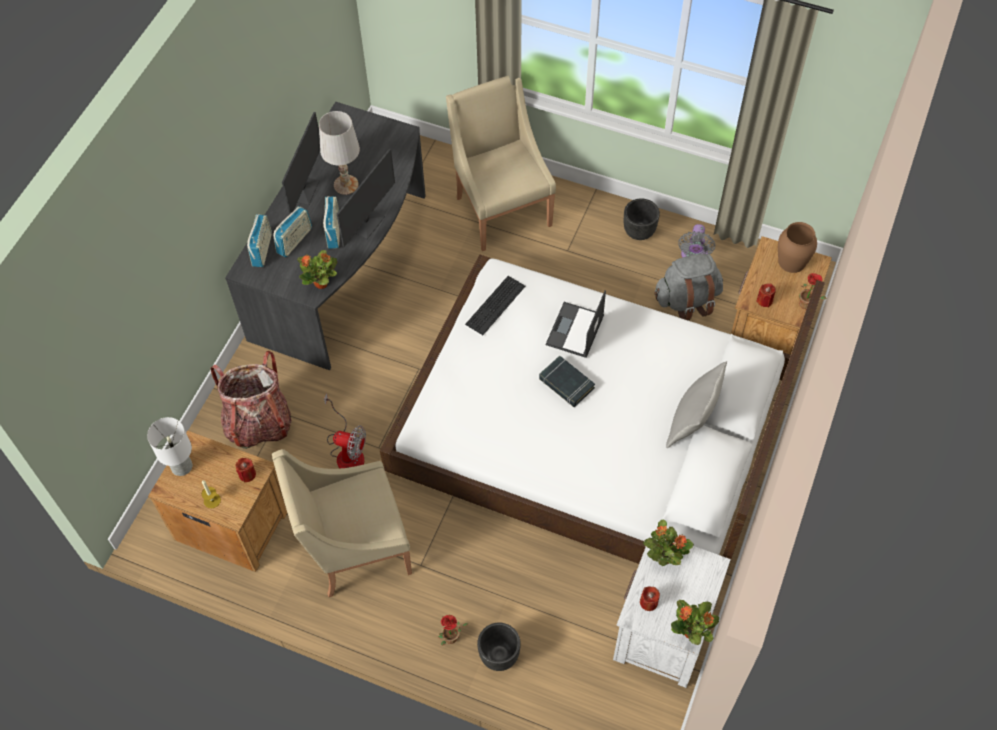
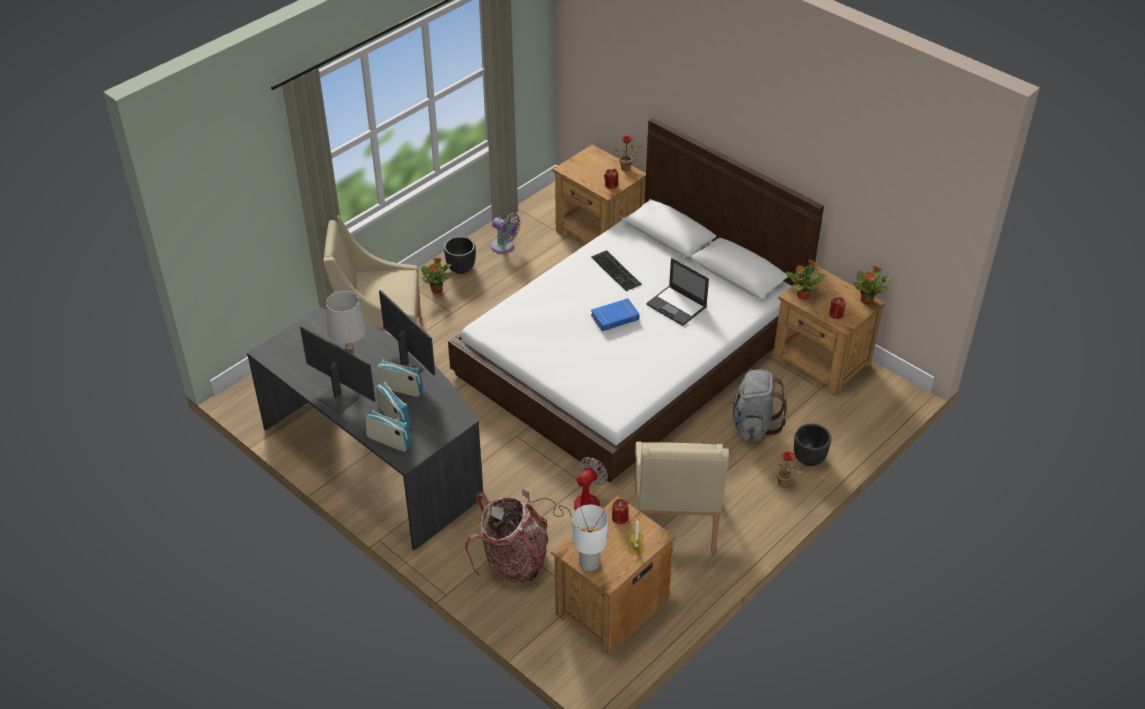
camera: 70 degrees left, 15 degrees down
(322, 283) = (454, 409): potted plant -> potted plant (437, 289)
(496, 306) = (518, 336): keyboard -> keyboard (617, 270)
(566, 384) = (615, 318): black book -> blue book
(575, 331) = (568, 299): laptop -> laptop (677, 306)
(663, 631) = (822, 362): white nightstand -> brown nightstand
(687, 300) = (543, 263): grey backpack -> grey backpack (753, 424)
(692, 422) = (684, 264): grey pillow -> none
(792, 261) = (584, 162): brown vase -> none

